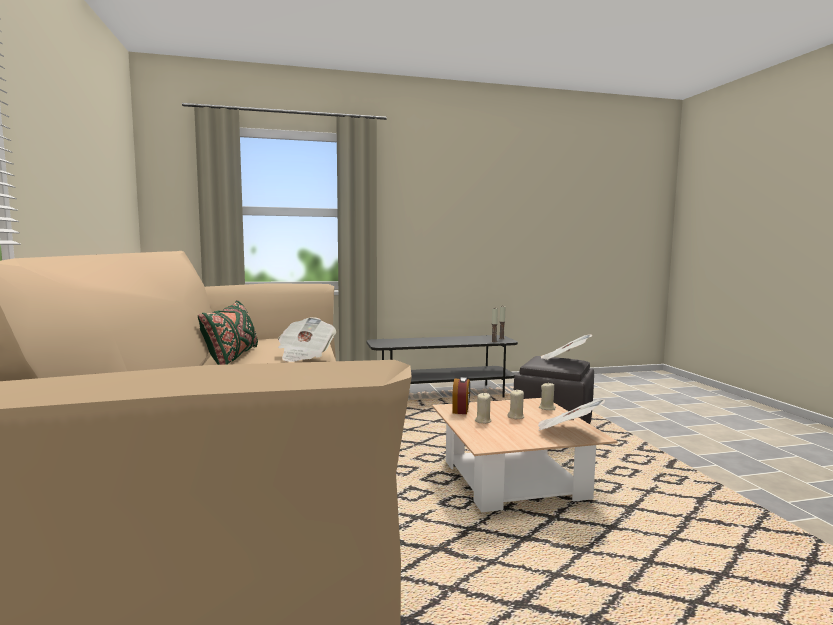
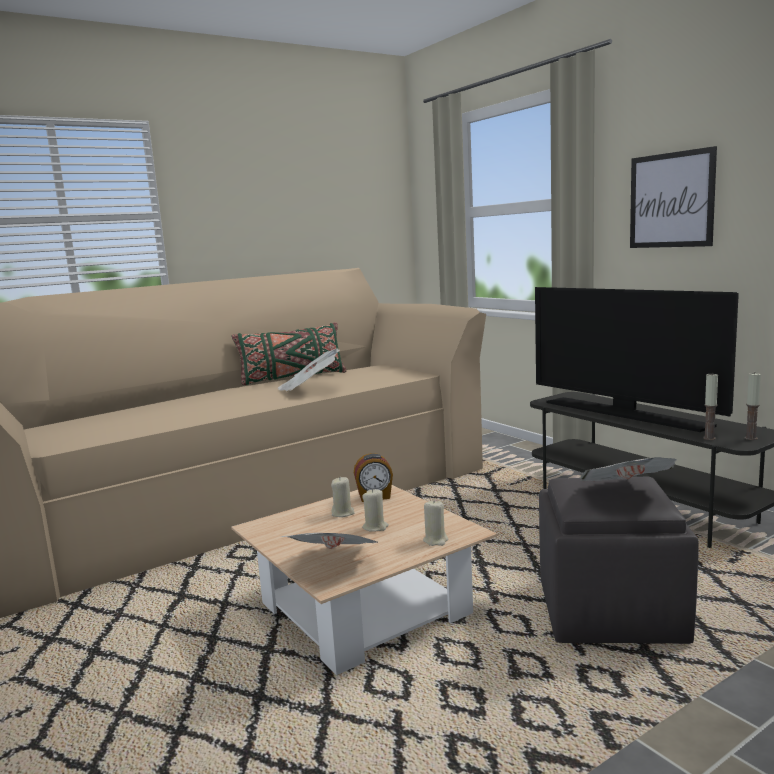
camera: 70 degrees right, 5 degrees up
(416, 218) = (671, 200): none -> picture
(434, 341) = (625, 414): none -> television

